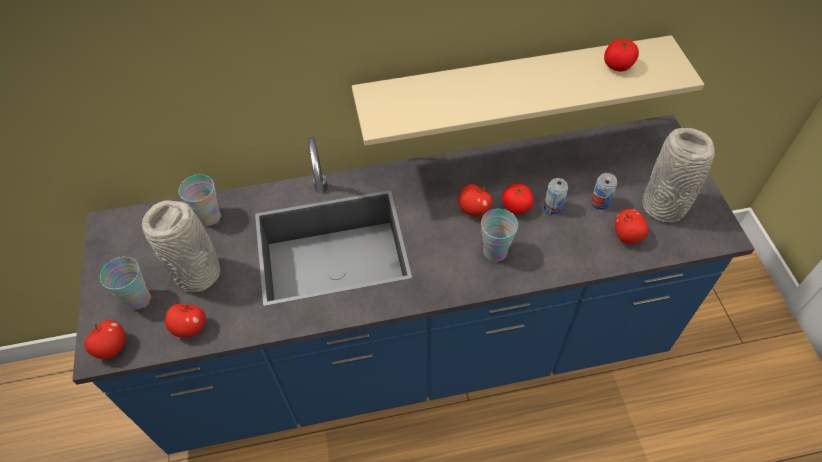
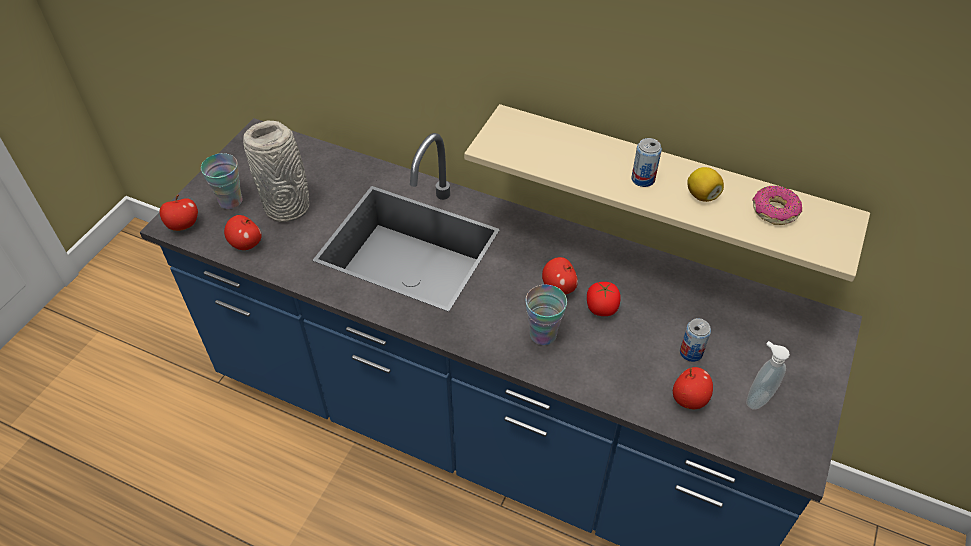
camera: 35 degrees right, 5 degrees down
(209, 217) = (334, 169): cup -> none
(552, 207) = (637, 329): can -> can (643, 179)
(563, 79) = (702, 195): none -> lemon
(618, 65) = (774, 211): tomato -> donut
(664, 208) = (757, 398): grey vase -> soap dispenser

